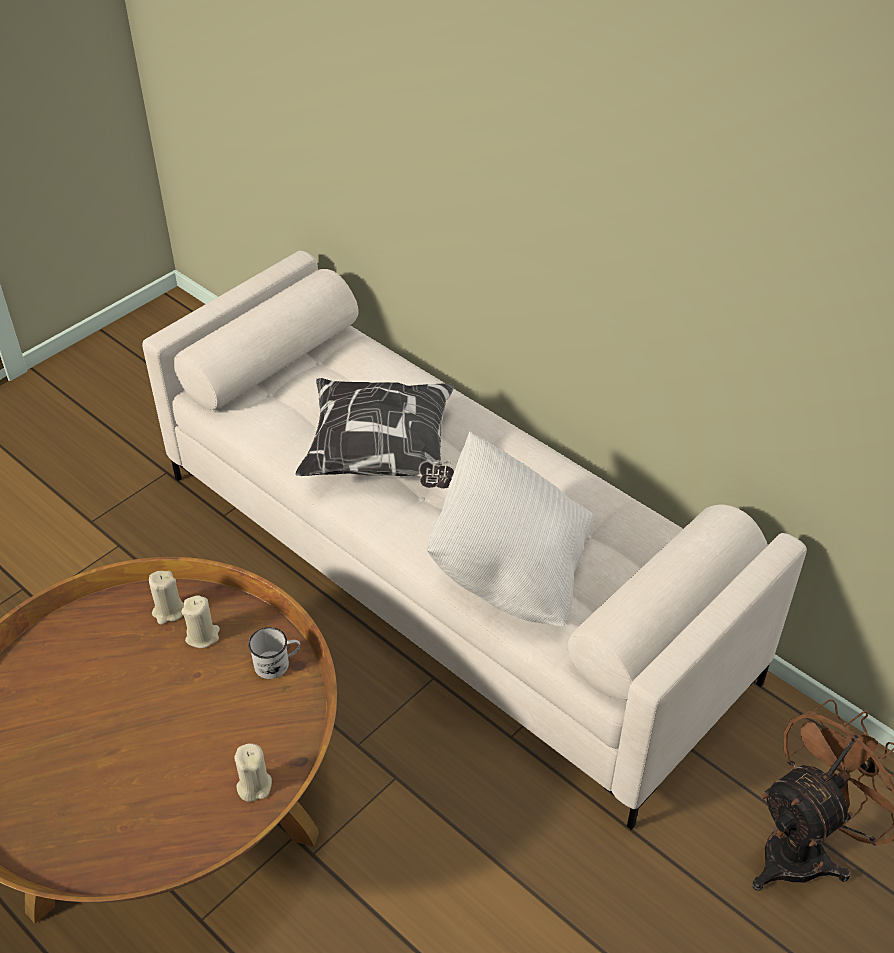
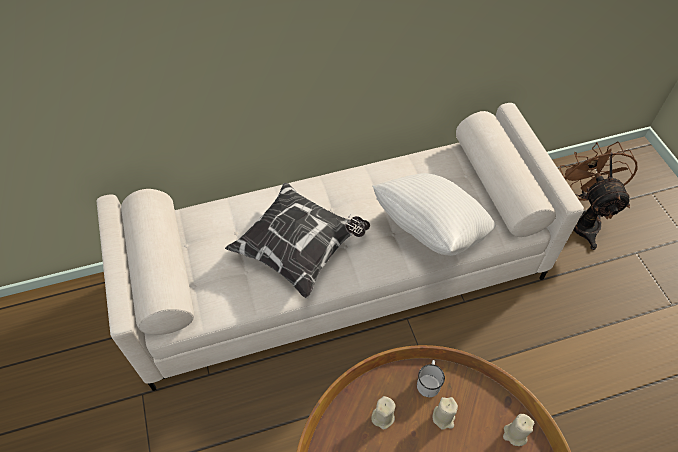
camera: 60 degrees left, 10 degrees up
(169, 611) = (350, 429): beige candle -> beige candle (443, 417)

